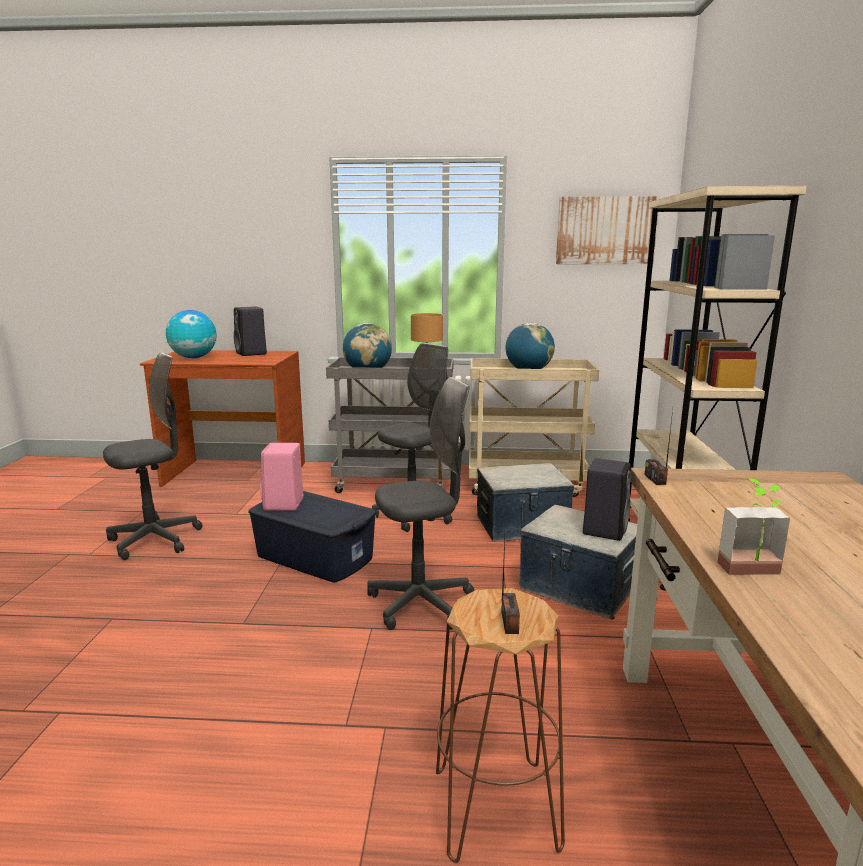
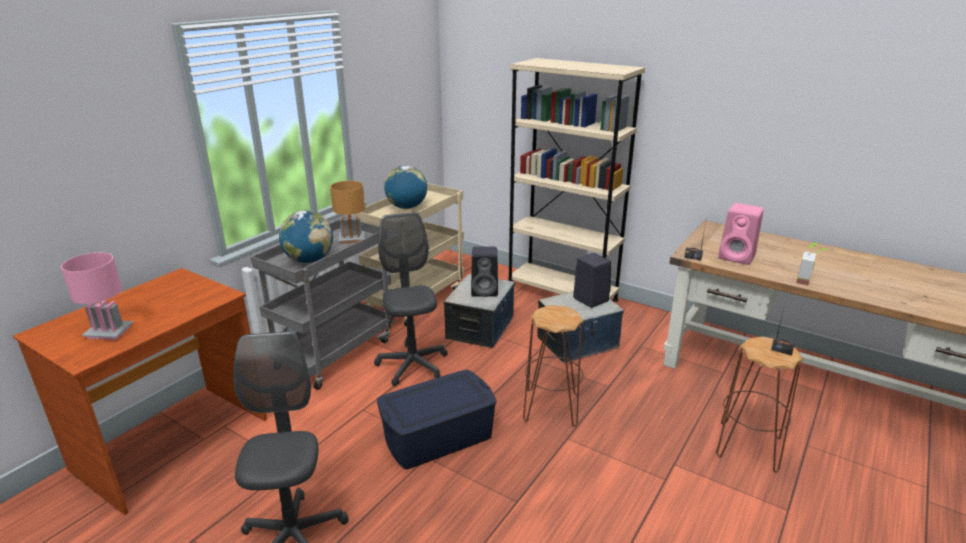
camera: 60 degrees left, 10 degrees up
(194, 357) = (109, 332): globe -> pink table lamp
(252, 353) = (152, 294): black speaker -> black speaker (485, 291)
(284, 505) = (411, 411): pink speaker -> pink speaker (738, 257)
(421, 604) = (552, 407): grey office chair -> brown stool
(606, 230) = (406, 71): picture -> none

